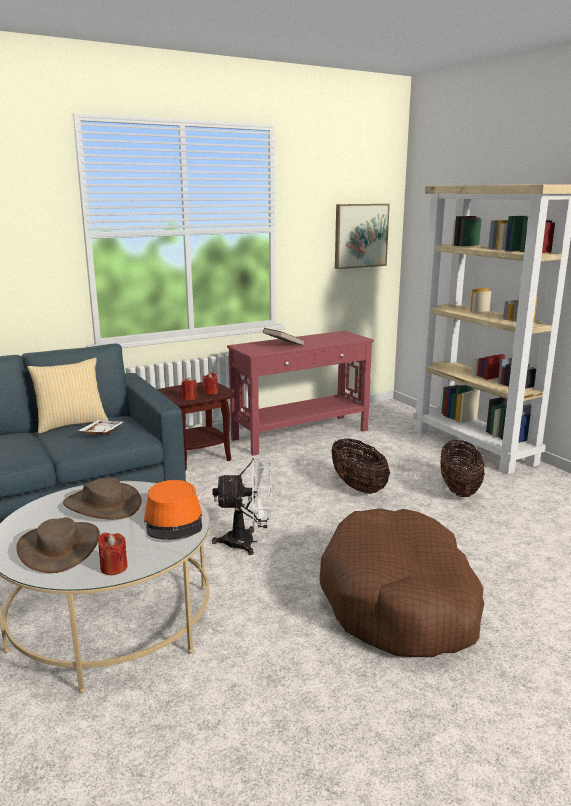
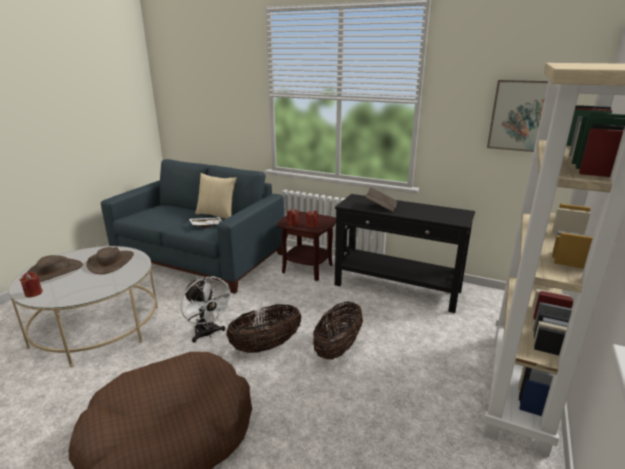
camera: 55 degrees right, 5 degrees up
(174, 521) = (98, 288): orange hat -> none
(301, 434) = (397, 288): red console table -> black console table
(459, 489) = (401, 409): basket -> basket (266, 346)

